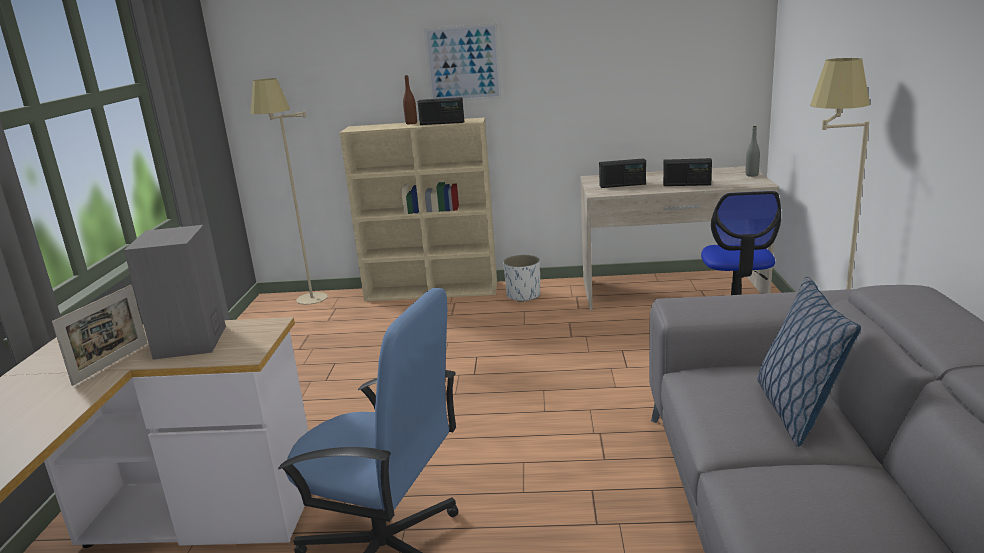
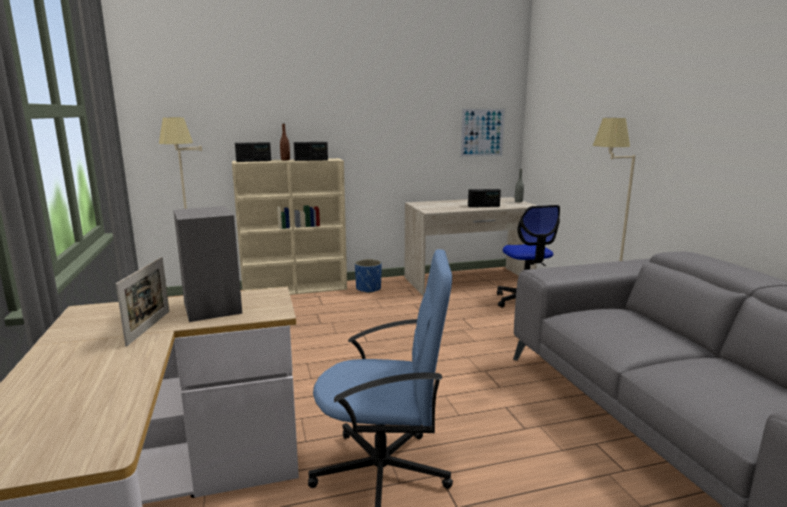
camera: 20 degrees left, 5 degrees down
(463, 63) = (324, 118): picture -> picture (482, 132)
(523, 296) = (368, 289): white planter -> blue planter
(622, 185) = (441, 207): radio -> radio (253, 161)
(795, 411) = (650, 330): pillow -> none

